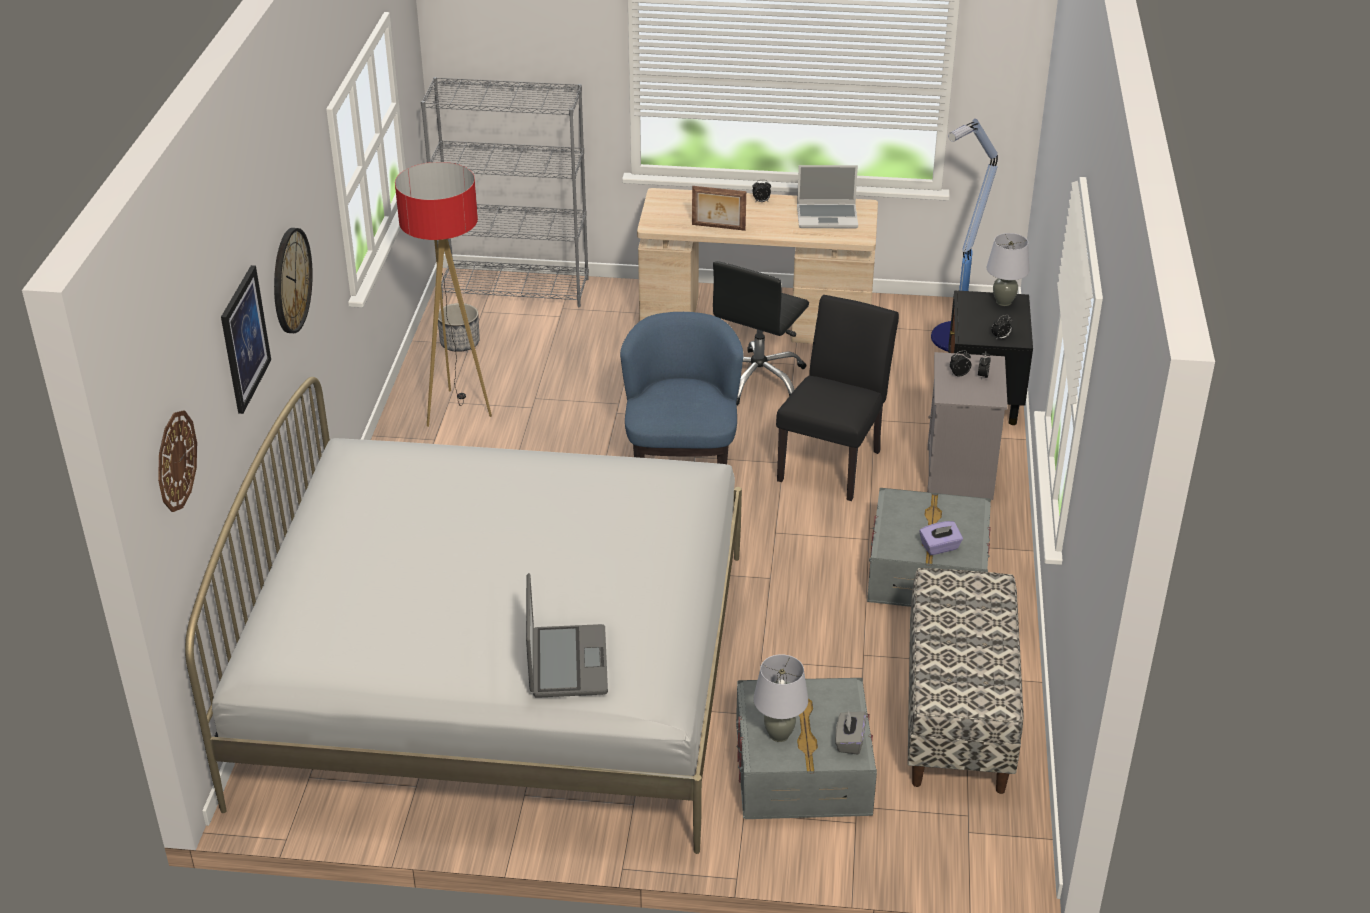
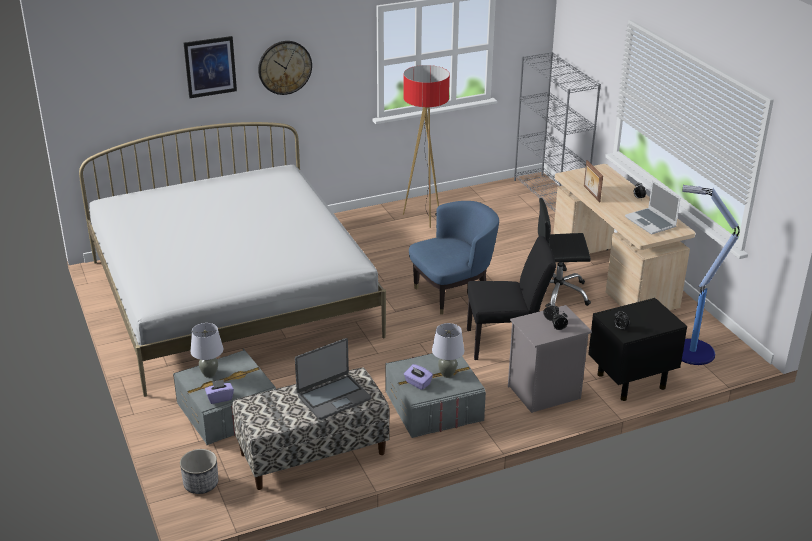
camera: 60 degrees right, 5 degrees down
(175, 460) = (105, 81): wall clock -> none
(460, 343) = (482, 198): planter -> planter (201, 484)
(567, 663) = (163, 268): laptop -> laptop (333, 397)
(849, 741) = (220, 398): grey tissue box -> purple tissue box
(1003, 302) = (664, 319): grey table lamp -> grey table lamp (447, 374)

